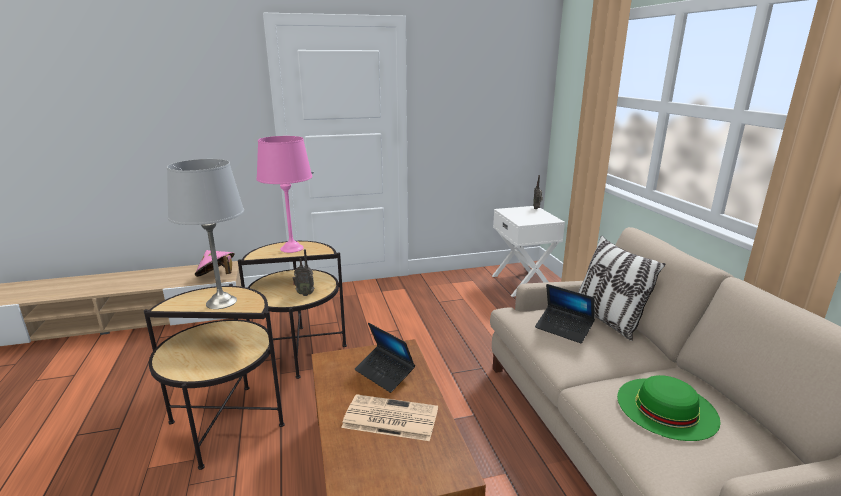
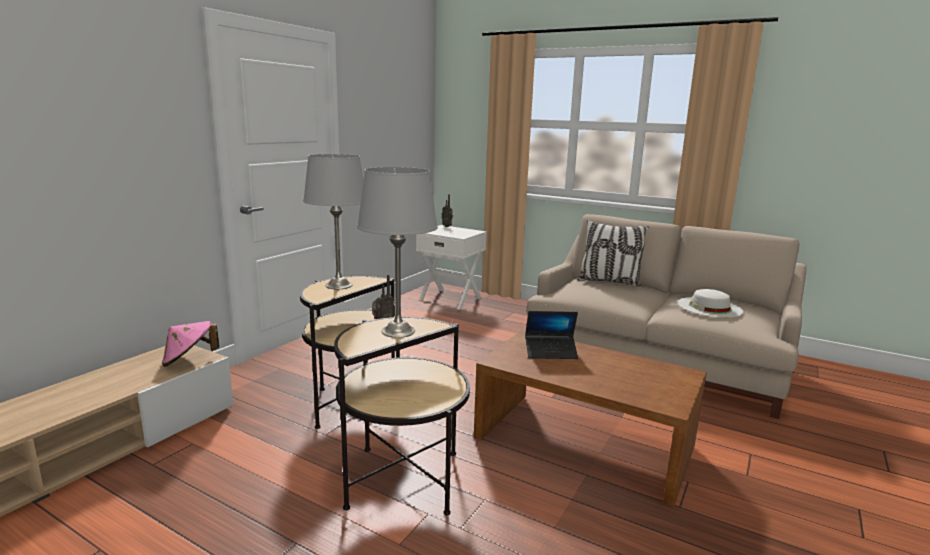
camera: 45 degrees left, 5 degrees down
(292, 248) = (339, 285): pink table lamp -> grey table lamp
(389, 418) = (607, 369): newspaper -> none
(563, 329) = (601, 291): laptop -> none
(666, 407) = (709, 307): green hat -> white hat

